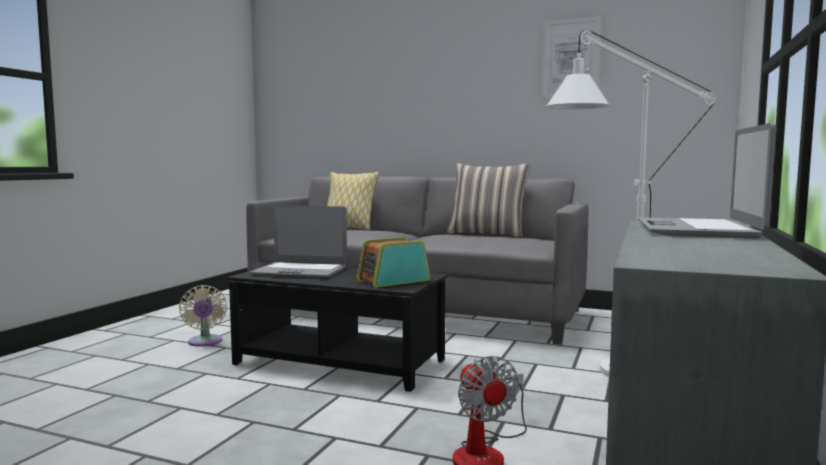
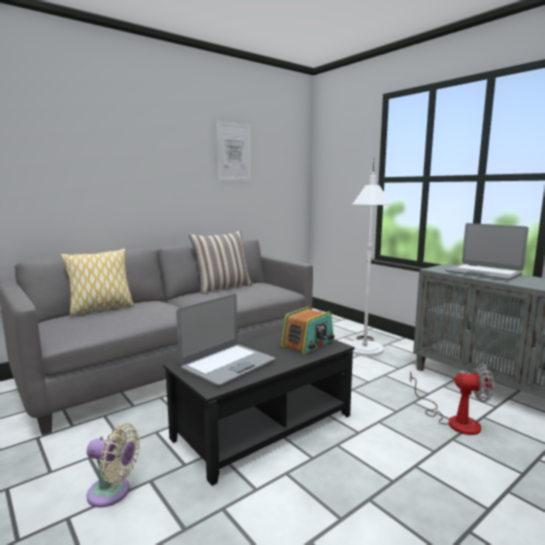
camera: 60 degrees left, 5 degrees up
(393, 281) = (308, 343): radio -> radio turned 135 degrees counterclockwise

